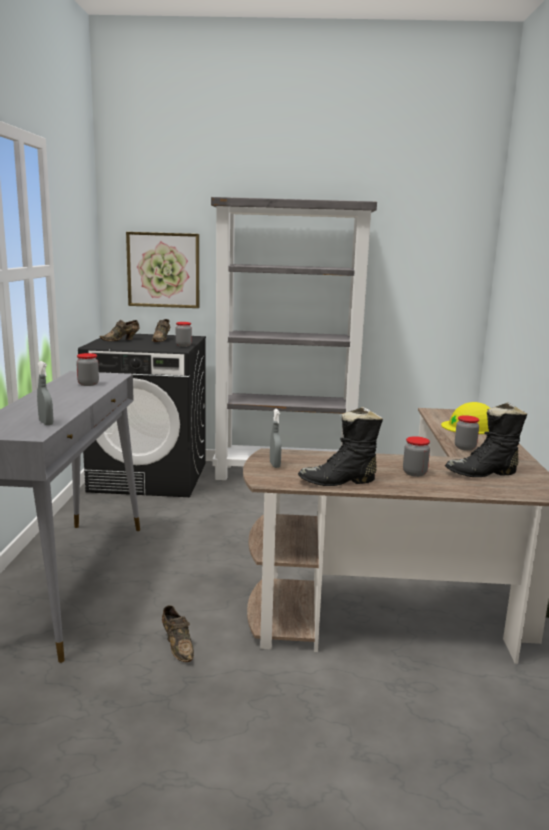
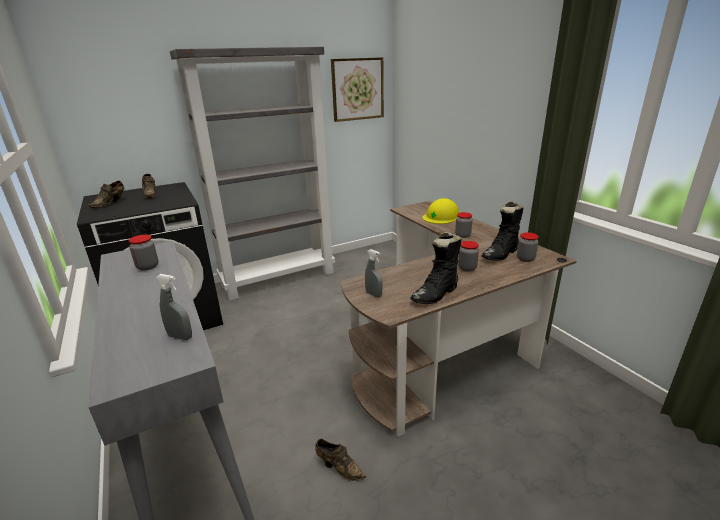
camera: 30 degrees left, 10 degrees up
(163, 270) = (125, 126): picture -> picture (357, 89)
(183, 345) = (181, 197): jar -> jar (525, 259)

